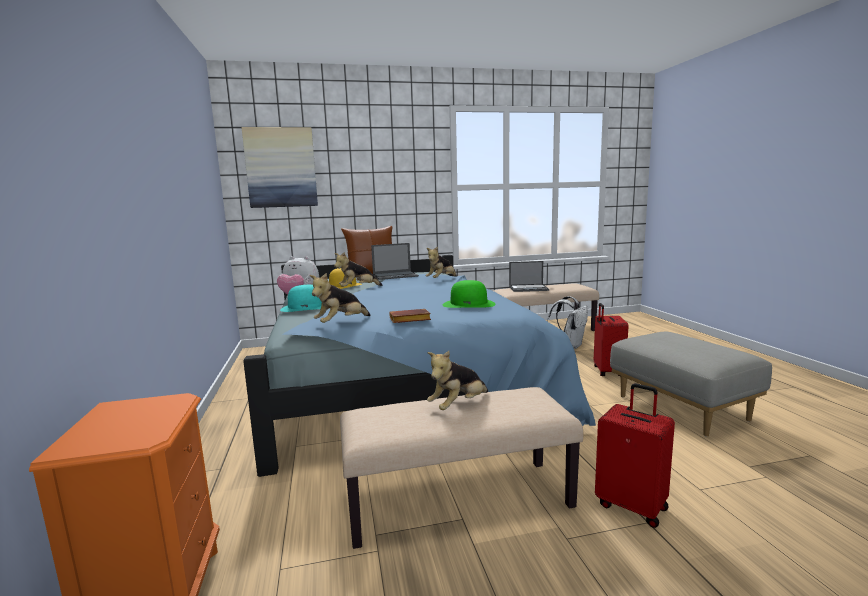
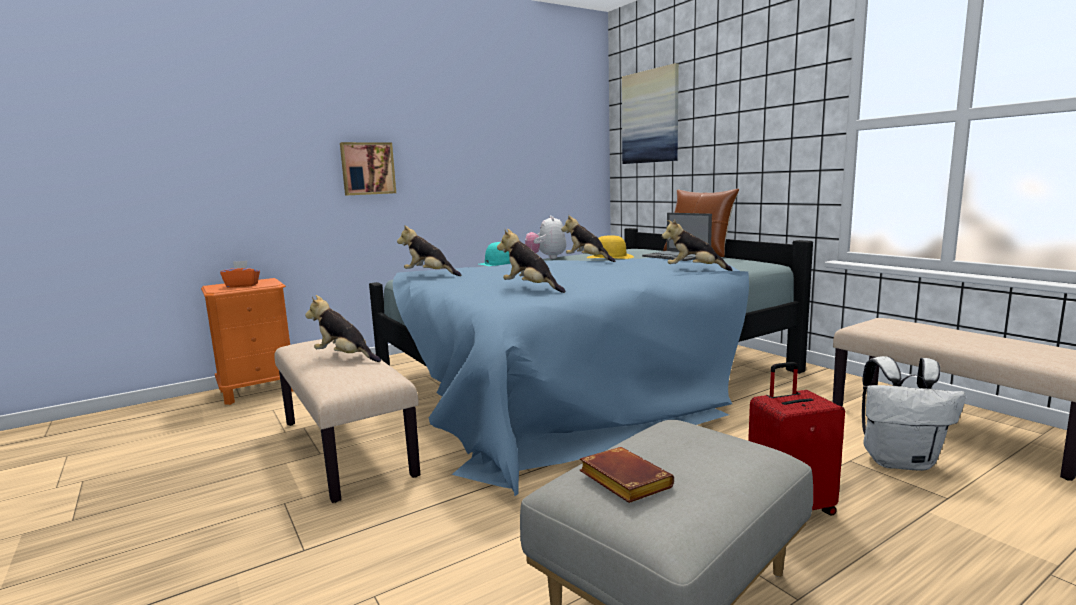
camera: 70 degrees right, 0 degrees up
(130, 210) = (367, 168): none -> picture
(138, 421) = (242, 285): none -> orange tissue box
(408, 320) = (445, 284): brown book -> brown book (621, 481)
(469, 304) = (531, 288): green hat -> plush toy
(529, 288) = (925, 329): laptop -> none
(632, 506) = (335, 539): red suitcase -> none

